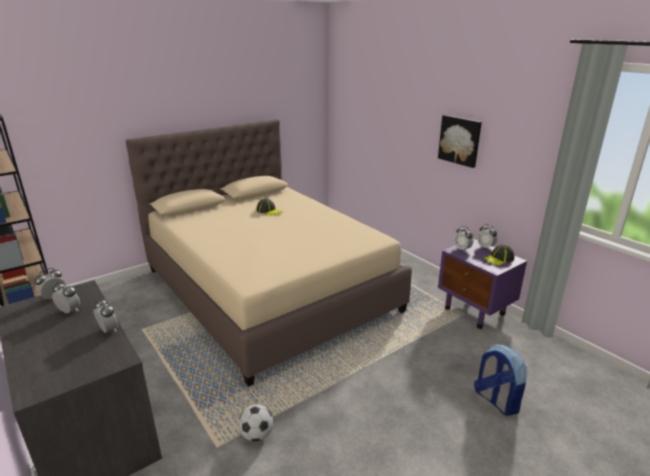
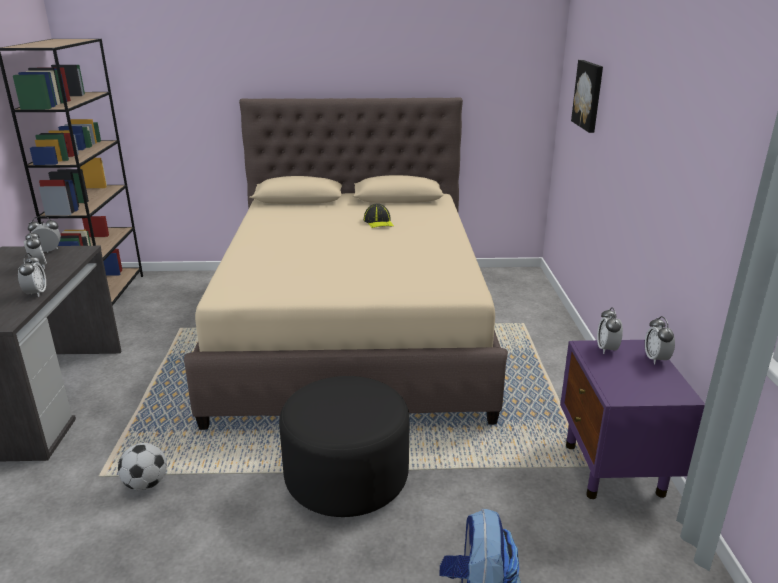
camera: 35 degrees right, 0 degrees up
(367, 371) = (347, 477): none -> black ottoman
(460, 140) = (667, 155): picture -> picture (589, 95)
(499, 259) = (651, 384): cap -> none

